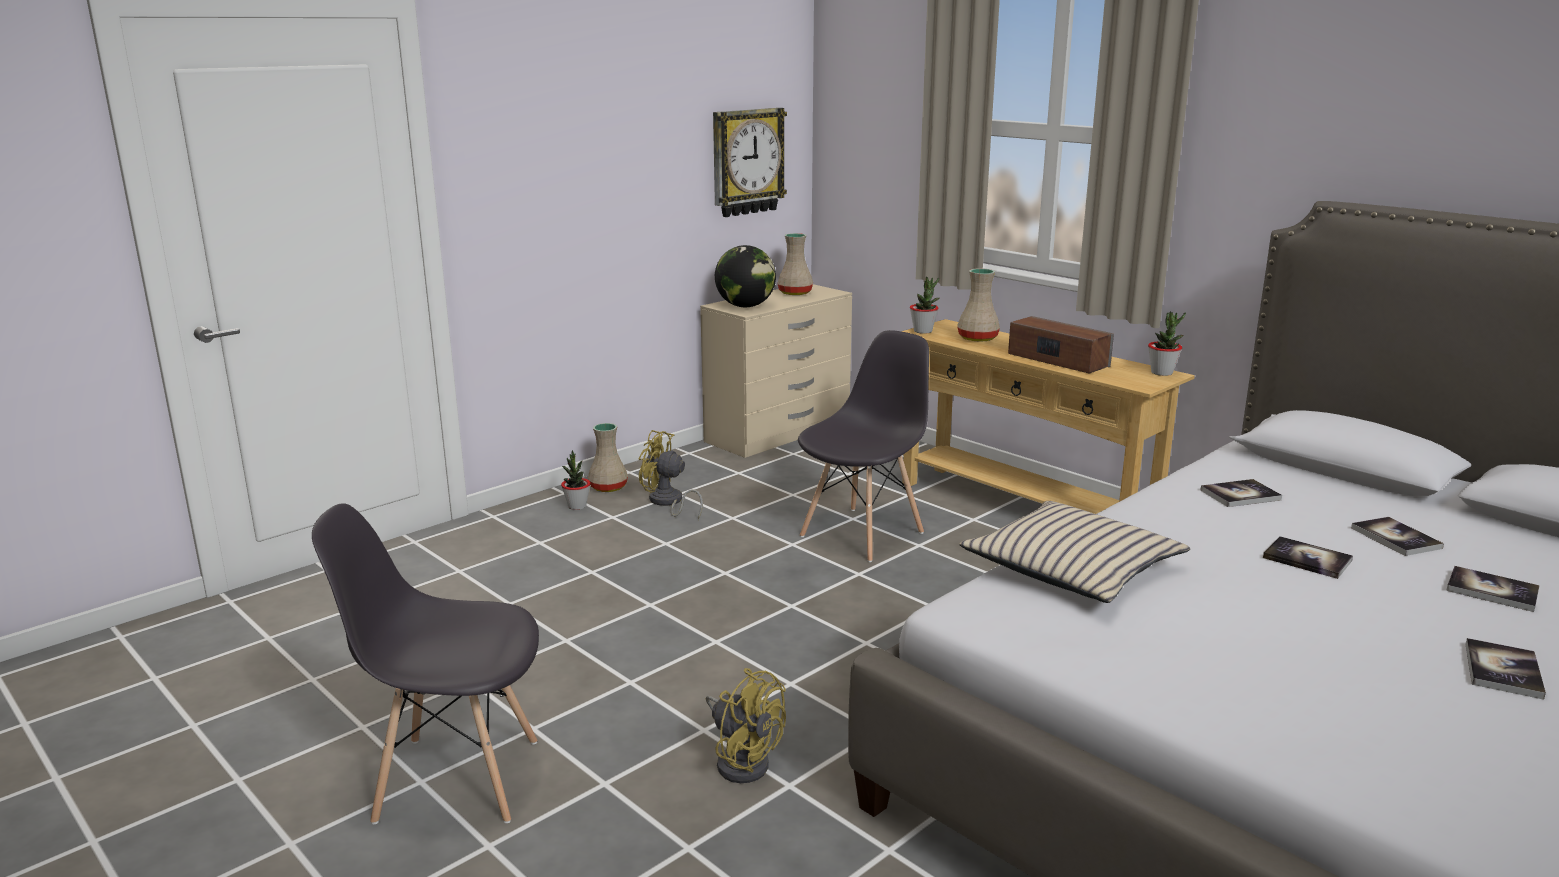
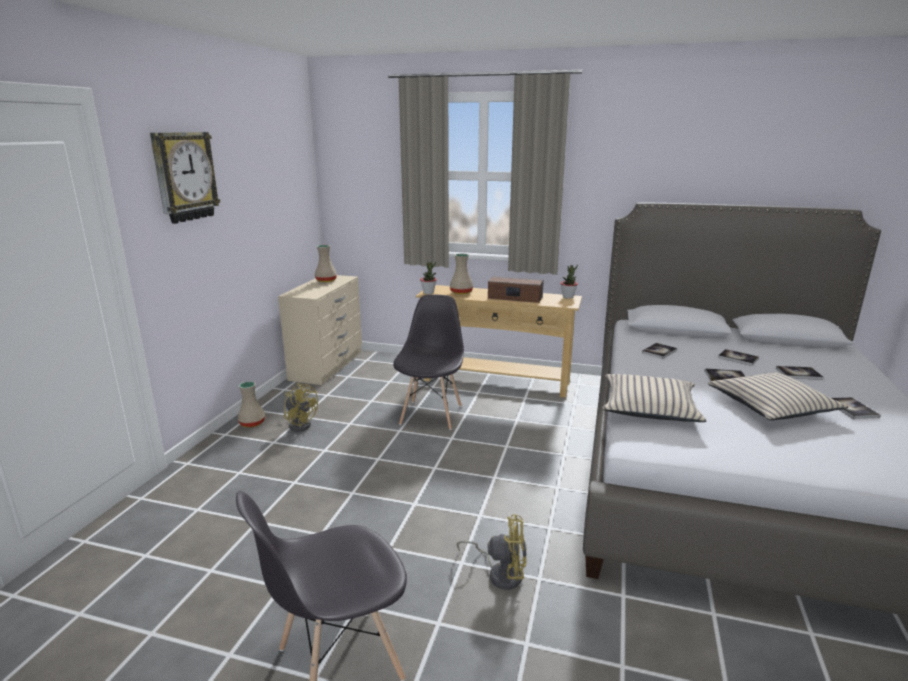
camera: 30 degrees left, 0 degrees up
(577, 506) = (242, 441): potted plant -> none
(667, 503) = (301, 424): yellow fan -> yellow fan turned 135 degrees counterclockwise
(745, 306) = (307, 292): globe -> none
(746, 162) = (290, 203): wall clock -> wall clock (184, 176)
(1322, 623) = (771, 406): none -> beige pillow

